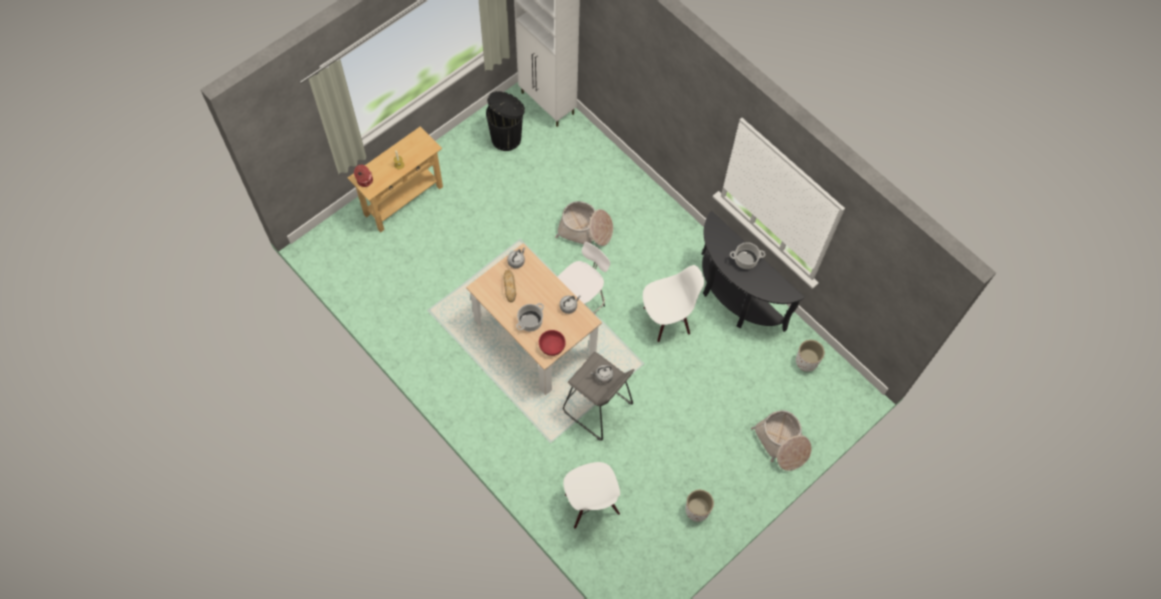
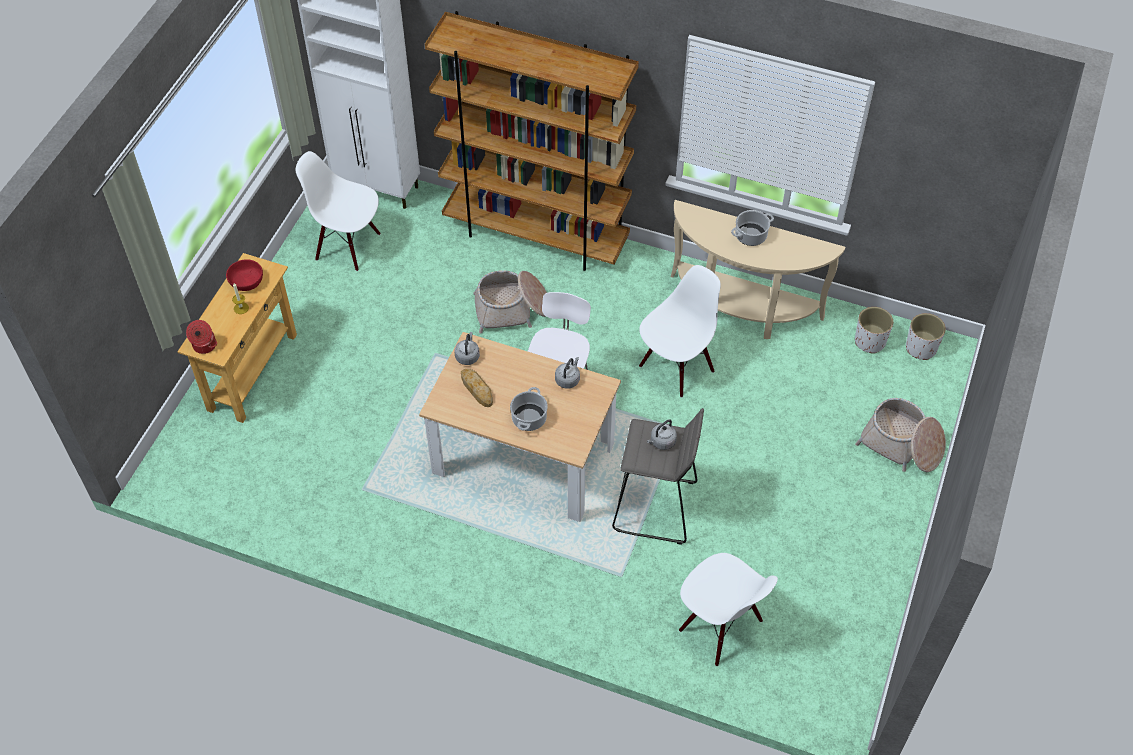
camera: 25 degrees left, 10 degrees down
(507, 137) = (348, 245): black trash can -> white chair
(552, 346) = (575, 435): red bowl -> red bowl (246, 282)
(630, 184) = (536, 235): none -> brown bookcase
(697, 510) = (853, 569): white planter -> white planter (921, 348)
(733, 299) = (741, 310): black console table -> beige console table

